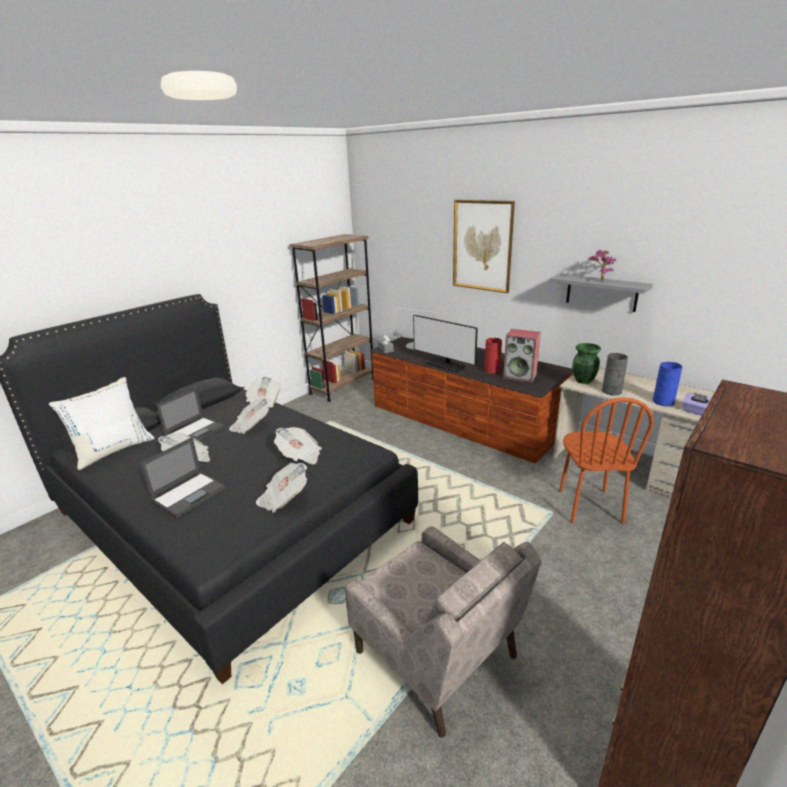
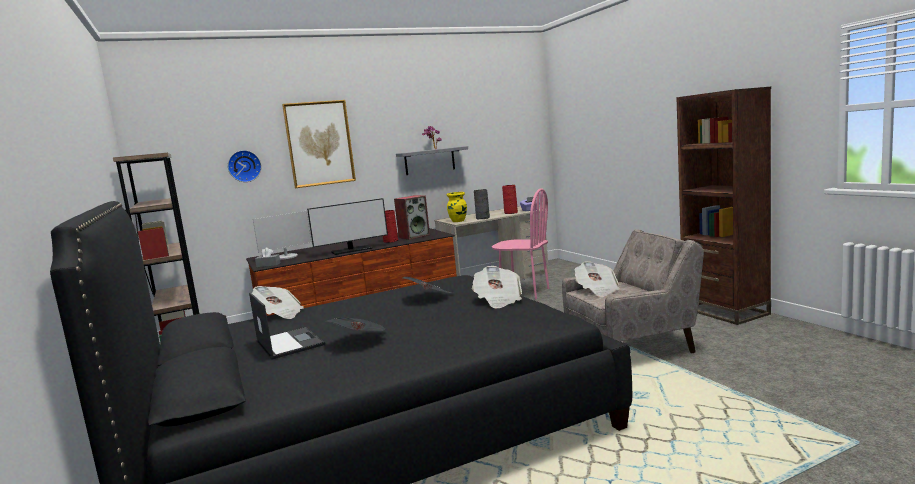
camera: 65 degrees left, 15 degrees down
(113, 450) = (251, 390): white pillow -> none
(190, 493) = (446, 332): laptop -> none
(251, 426) = (327, 318): newspaper -> newspaper (597, 290)
(421, 254) = (244, 166): none -> wall clock
(583, 381) = (458, 221): green vase -> yellow vase
(589, 506) = (524, 293): brown chair -> pink chair
(663, 402) = (511, 213): blue vase -> red vase

